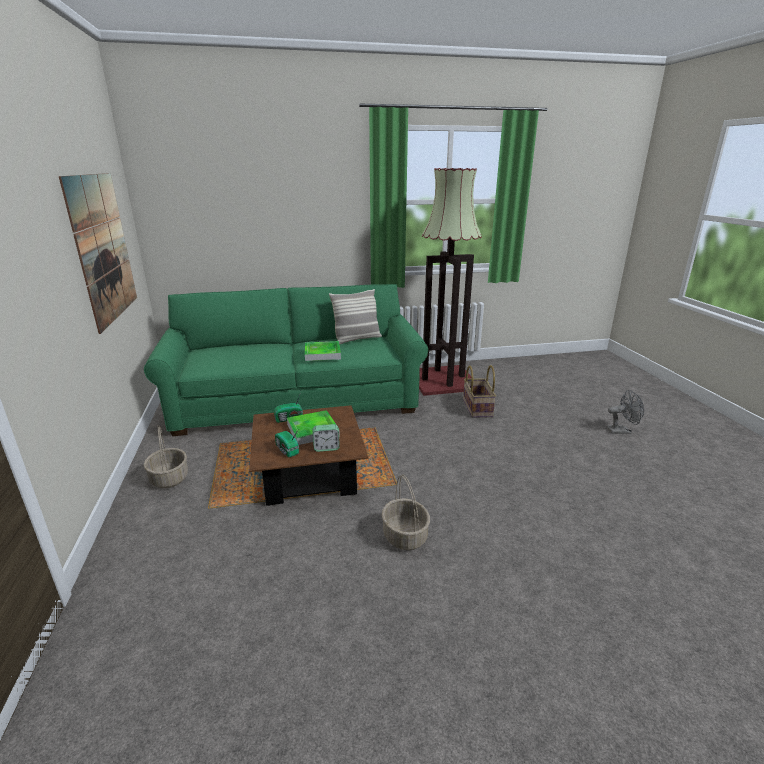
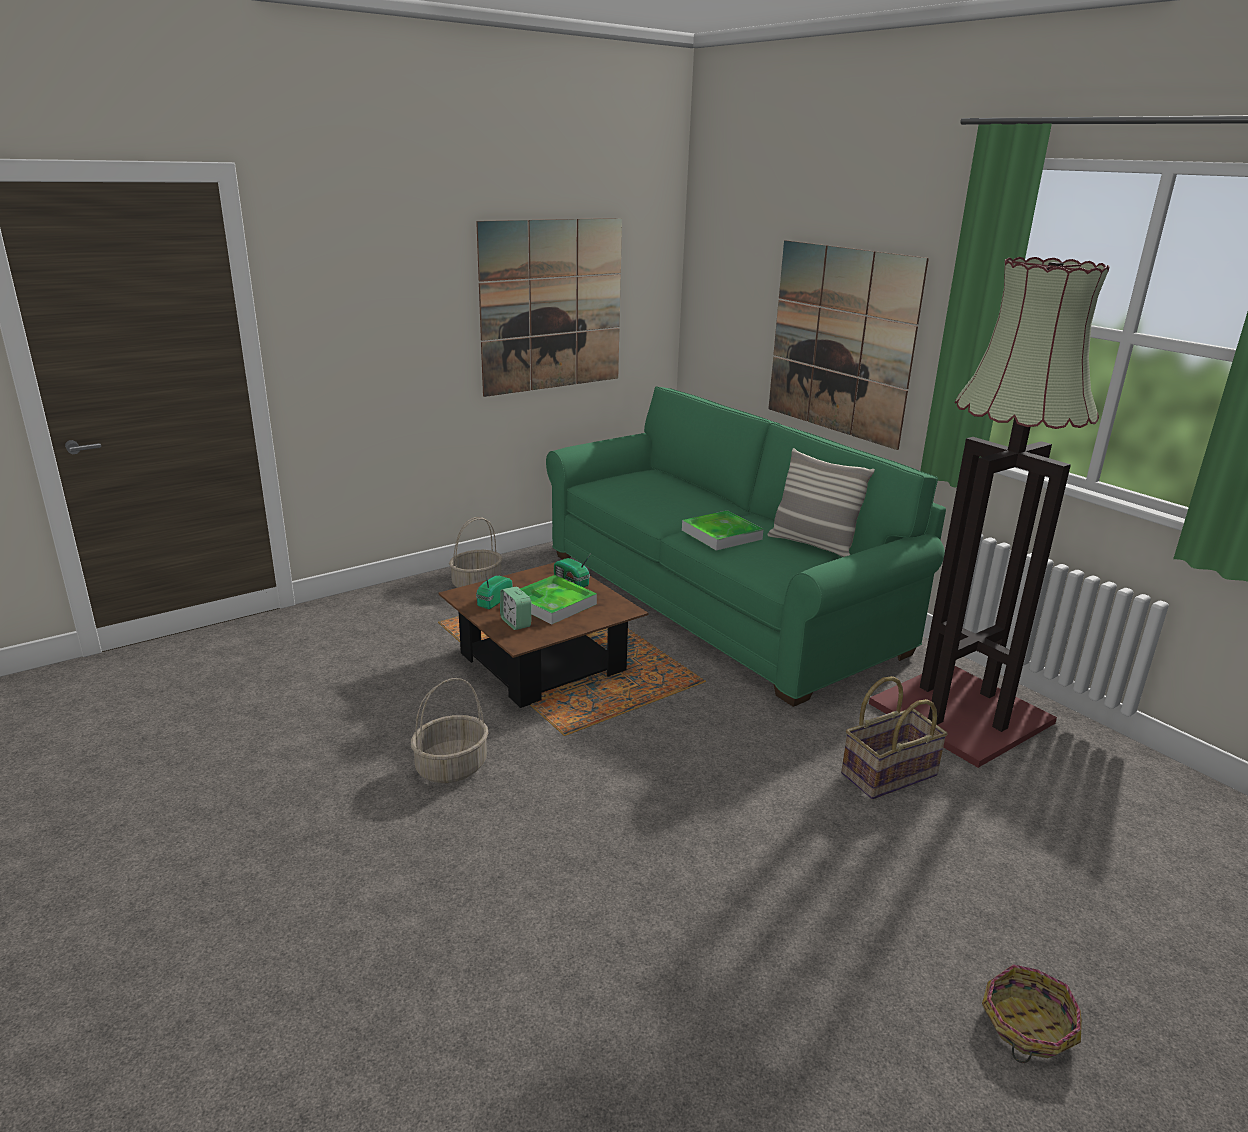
camera: 65 degrees right, 0 degrees up
(294, 234) = (841, 341): none -> picture
(621, 431) = (1026, 1026): grey fan -> basket

